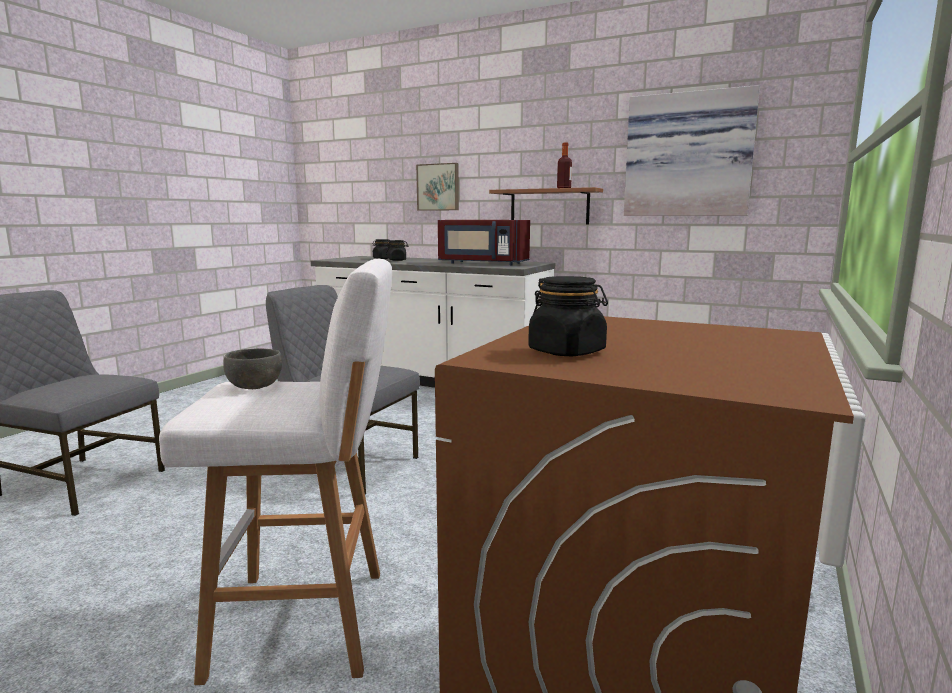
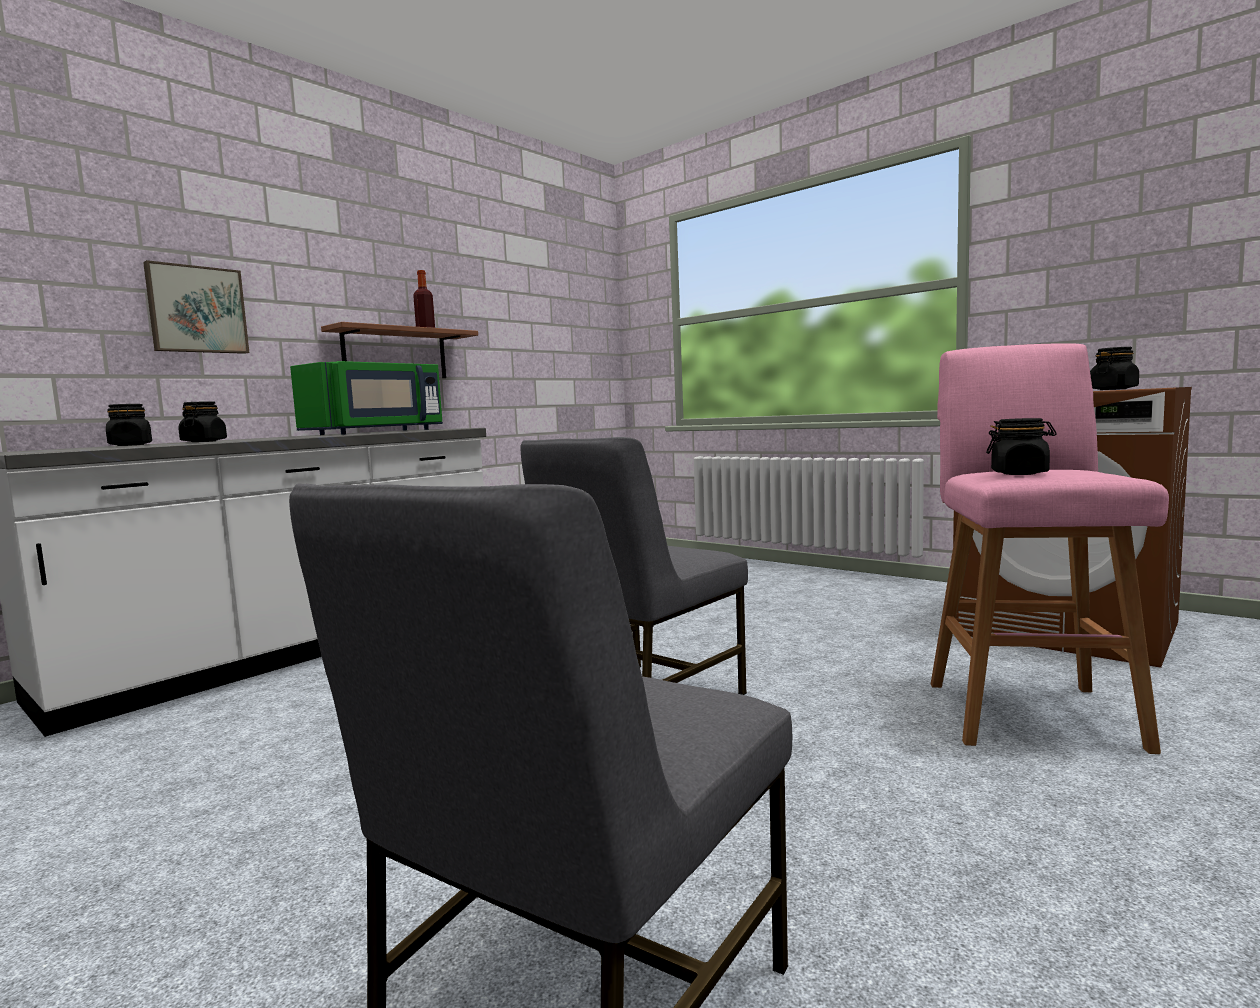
camera: 75 degrees left, 5 degrees down
(254, 386) = (1019, 473): grey bowl -> black jar
(307, 622) = (1029, 711): white stool -> pink stool
(482, 263) = (377, 432): red microwave -> green microwave
(688, 155) = (527, 306): picture -> none

